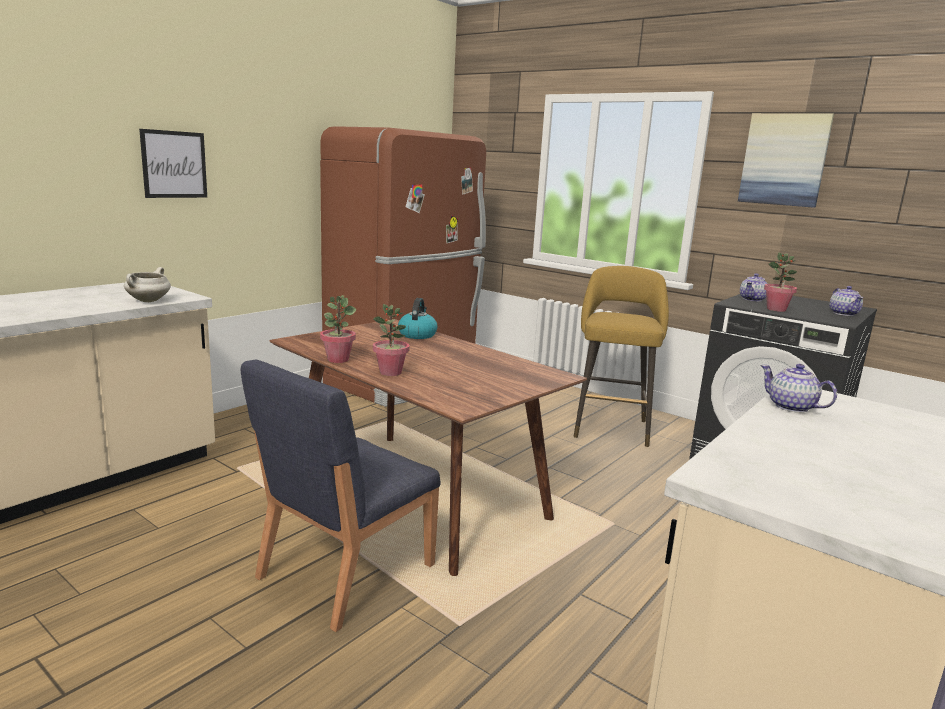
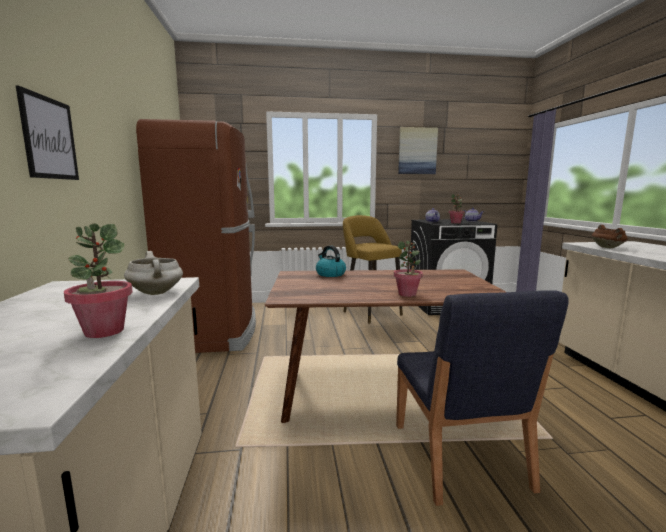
camera: 45 degrees left, 5 degrees down
(338, 359) = (357, 298): potted plant -> potted plant (104, 331)
(791, 407) = (608, 247): teapot -> brown cooking pot

